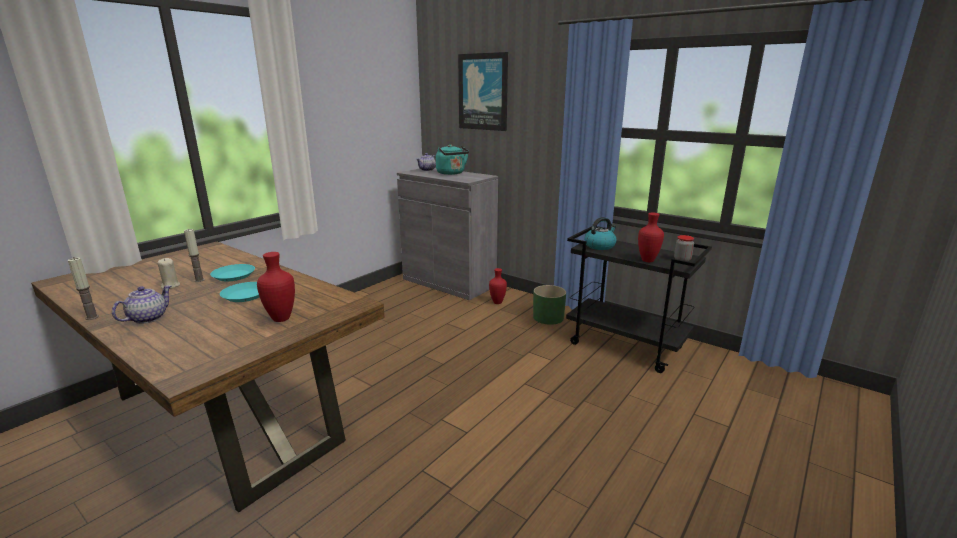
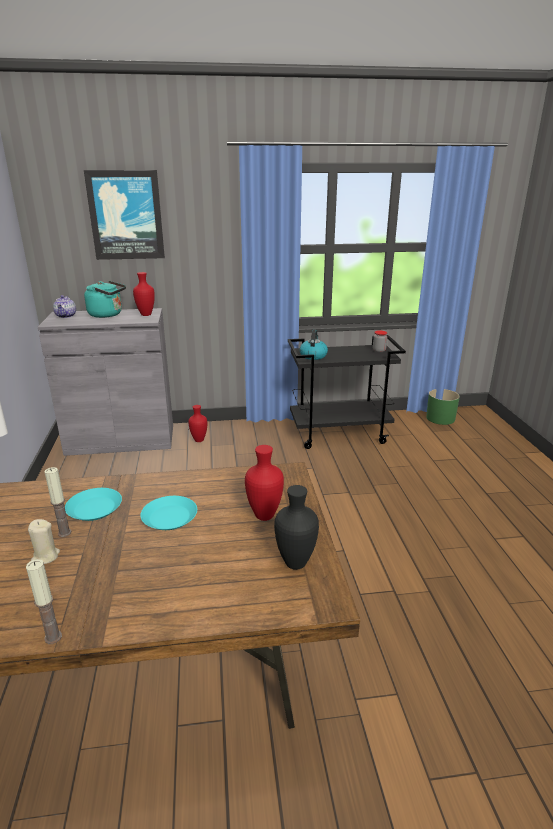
camera: 45 degrees left, 5 degrees up
(148, 318) = (131, 593): teapot -> none
(225, 350) = (294, 563): none -> black vase
(548, 317) = (259, 436): green planter -> green planter (440, 418)
(646, 260) = (363, 358): red vase -> red vase (145, 315)

